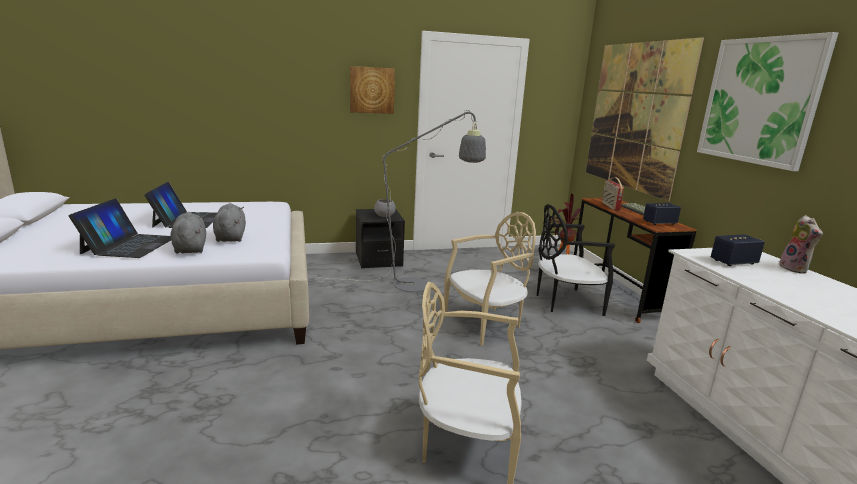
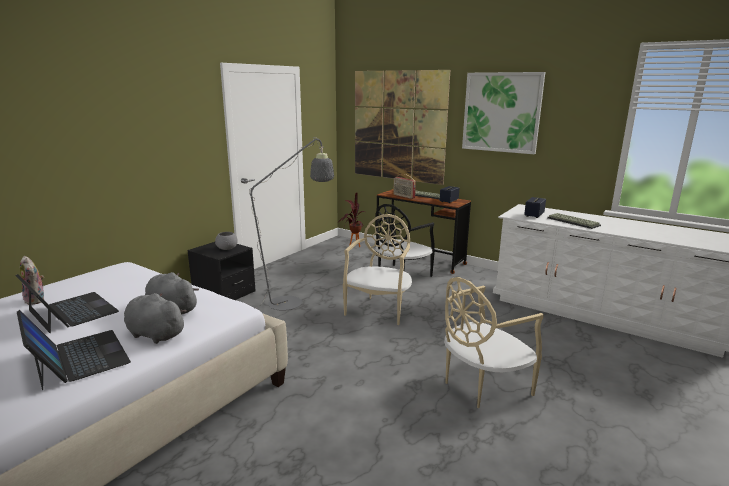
camera: 40 degrees left, 0 degrees up
(372, 90) = (185, 125): picture -> none
(787, 287) = (574, 222): none -> keyboard
(795, 269) = (557, 211): plush toy -> plush toy (37, 300)

